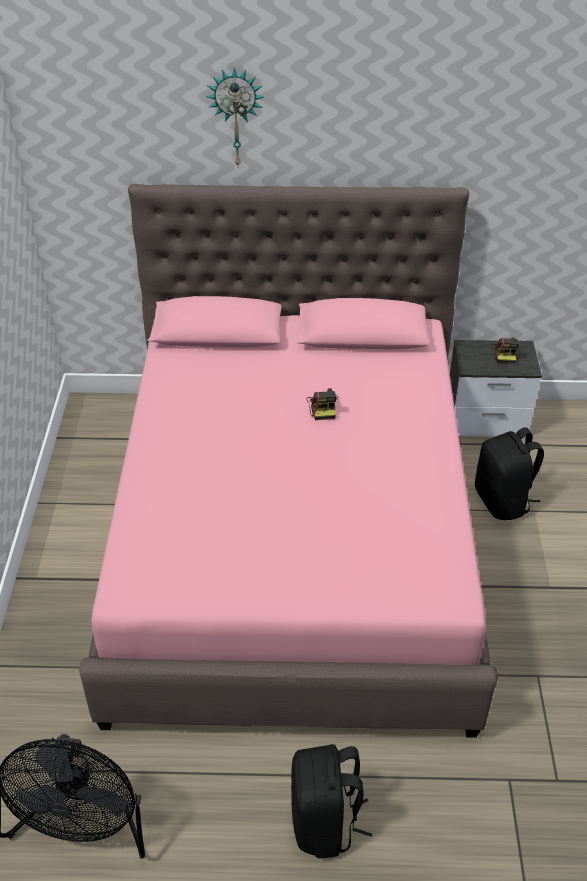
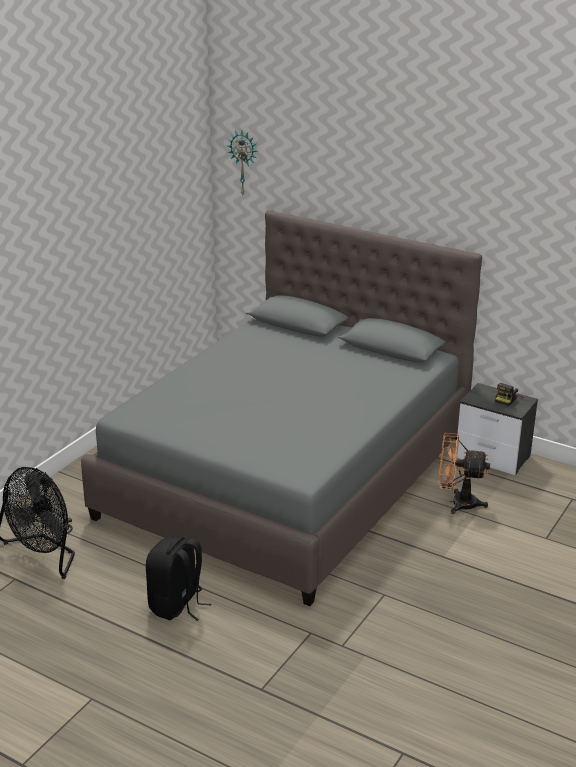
camera: 30 degrees right, 15 degrees down
(236, 117) = (337, 176): wall clock -> wall clock (243, 162)
(294, 541) = (288, 476): pink bed -> grey bed
(323, 407) = (324, 374): camera -> none
(503, 501) = (457, 503): black backpack -> orange fan

